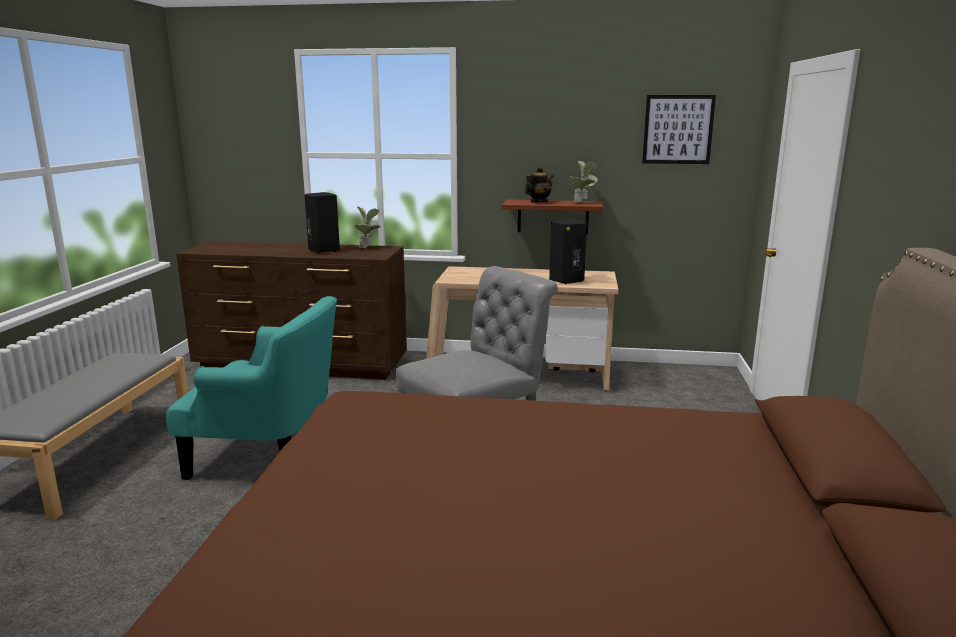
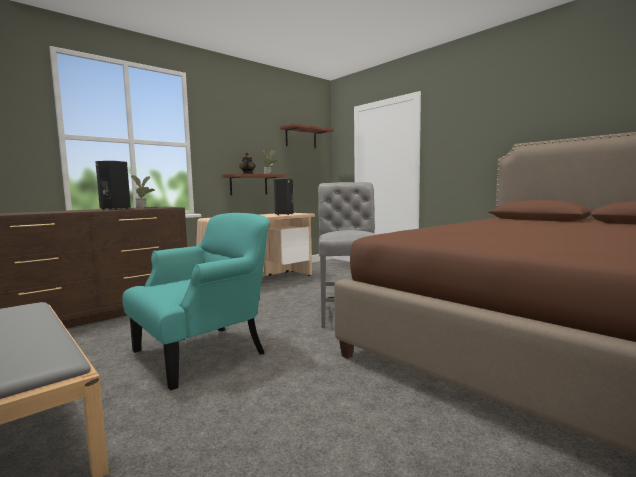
camera: 50 degrees left, 10 degrees down
(678, 129) = (301, 138): picture -> brown shelf

